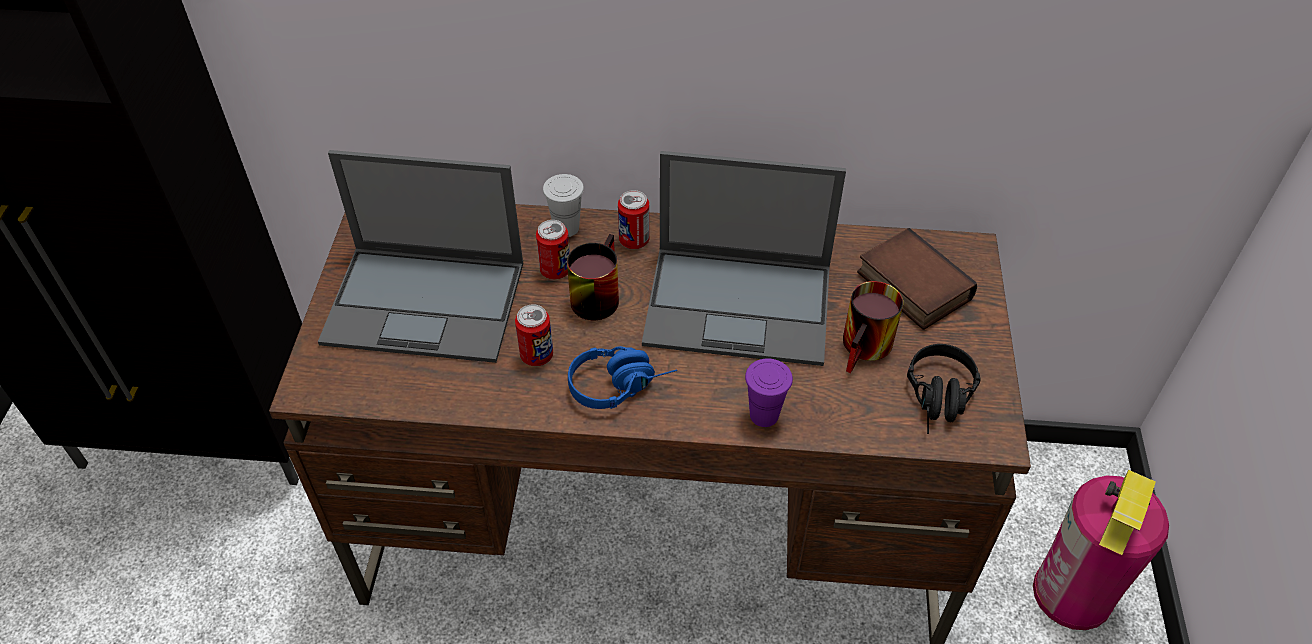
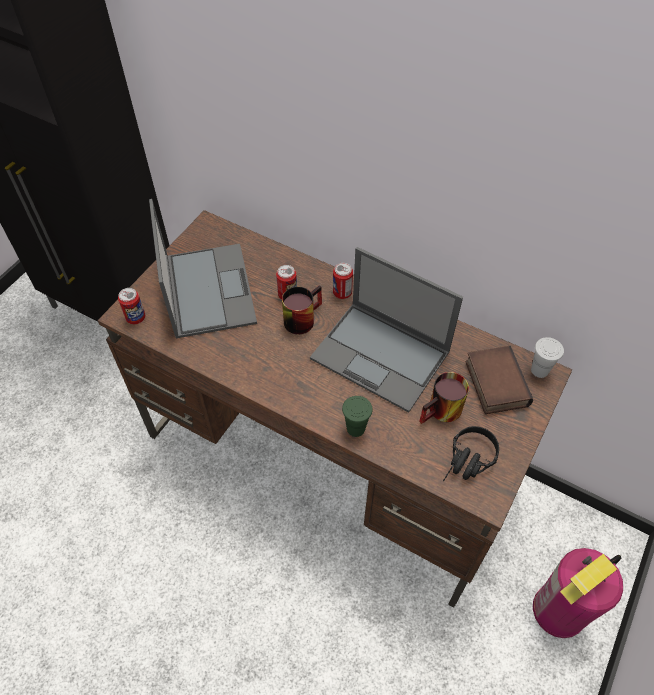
camera: 25 degrees right, 5 degrees up
(427, 303) = (208, 289): laptop -> laptop turned 135 degrees counterclockwise
(537, 355) = (249, 342): can -> can (136, 318)
(566, 228) = (308, 271): white cup -> white cup (539, 370)
(621, 384) = (285, 377): blue headphones -> none
(764, 415) = (355, 428): purple cup -> green cup

